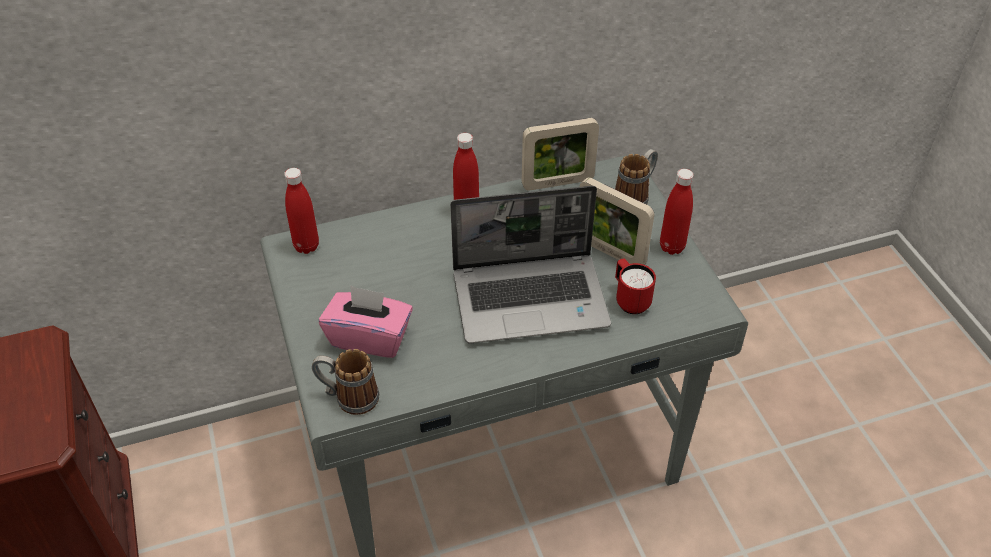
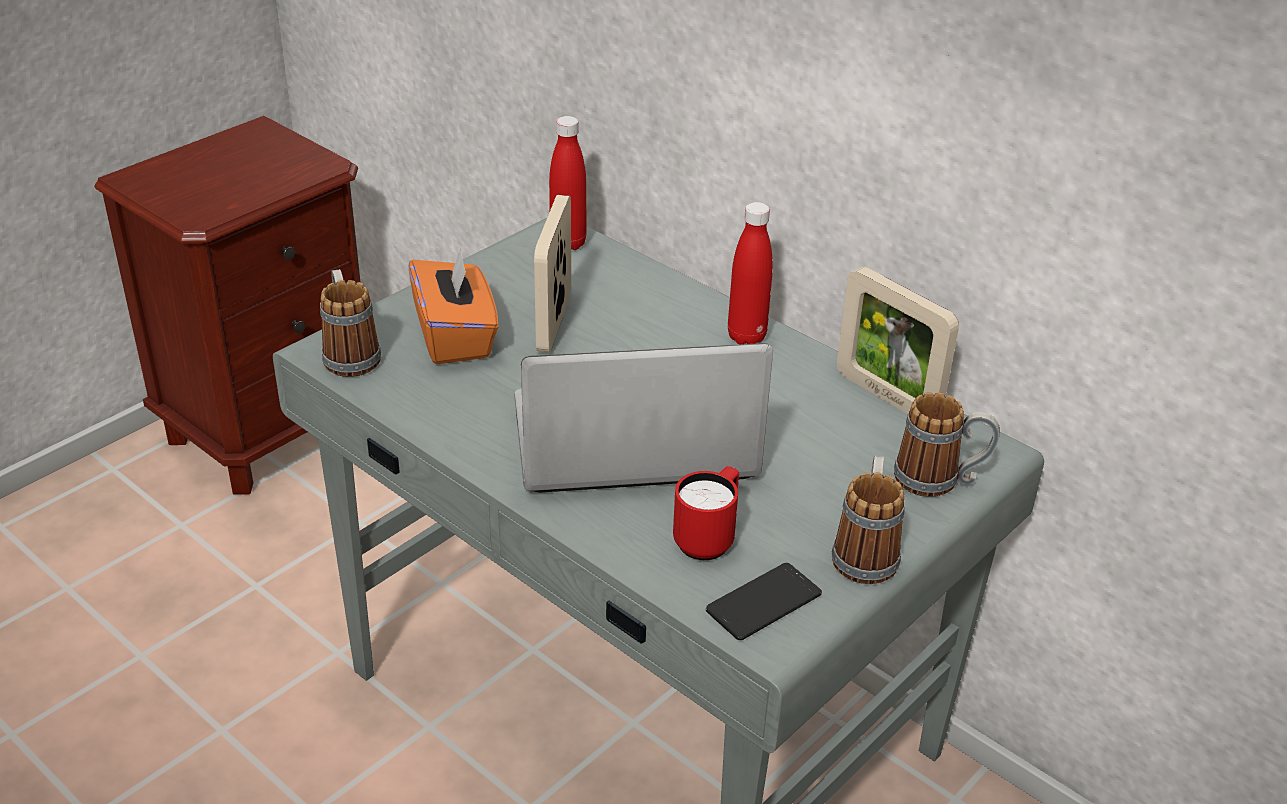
camera: 60 degrees right, 10 degrees down
(370, 337) = (455, 337): pink tissue box -> orange tissue box
(531, 298) = (630, 443): laptop -> laptop turned 120 degrees clockwise
(610, 252) = (791, 490): picture frame -> picture frame (554, 323)
(672, 247) = (865, 552): red bottle -> mug
(688, 300) = (764, 602): none -> phone

